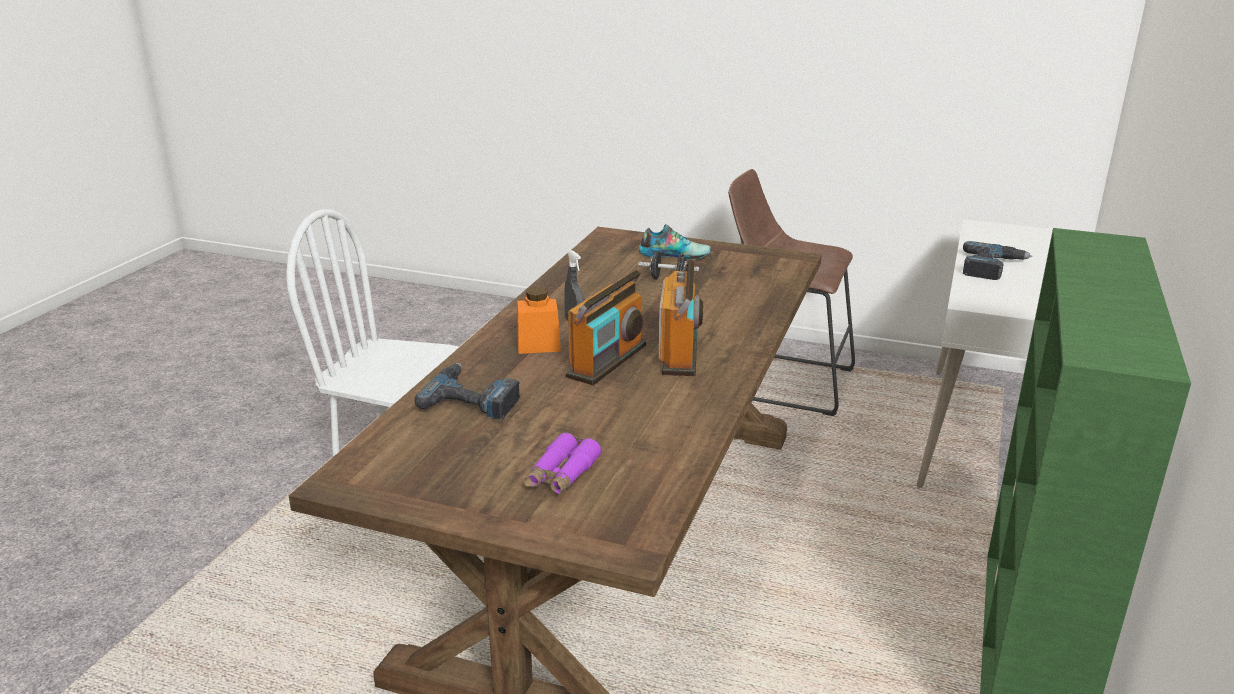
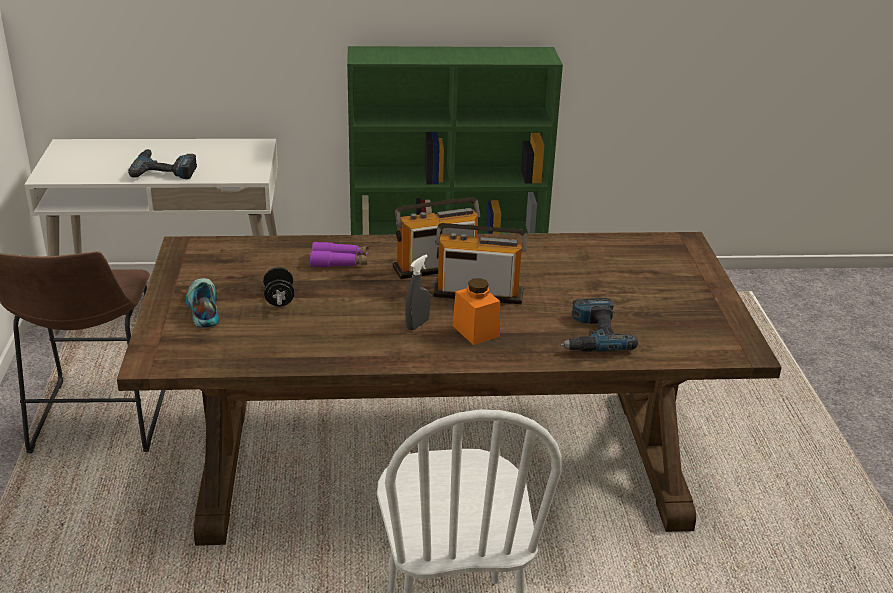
camera: 115 degrees left, 5 degrees up
(562, 475) = (645, 275): purple binoculars -> purple binoculars (340, 262)

